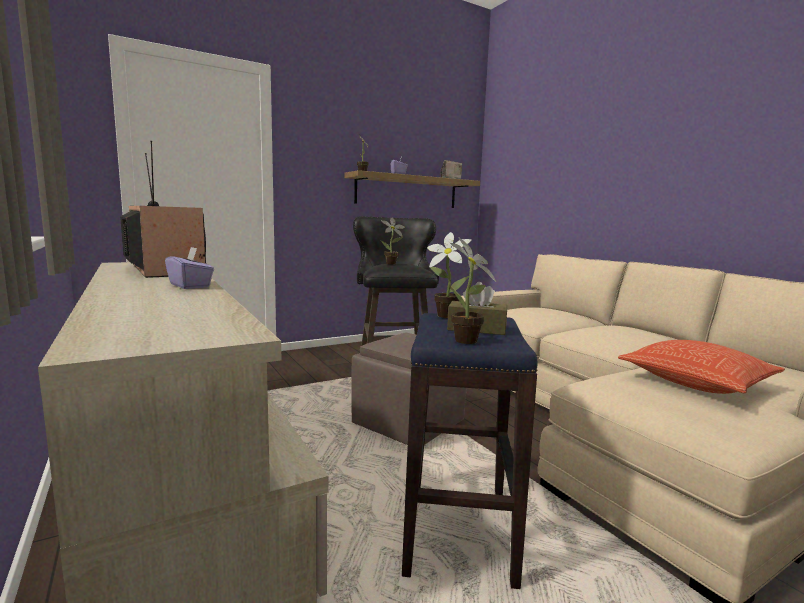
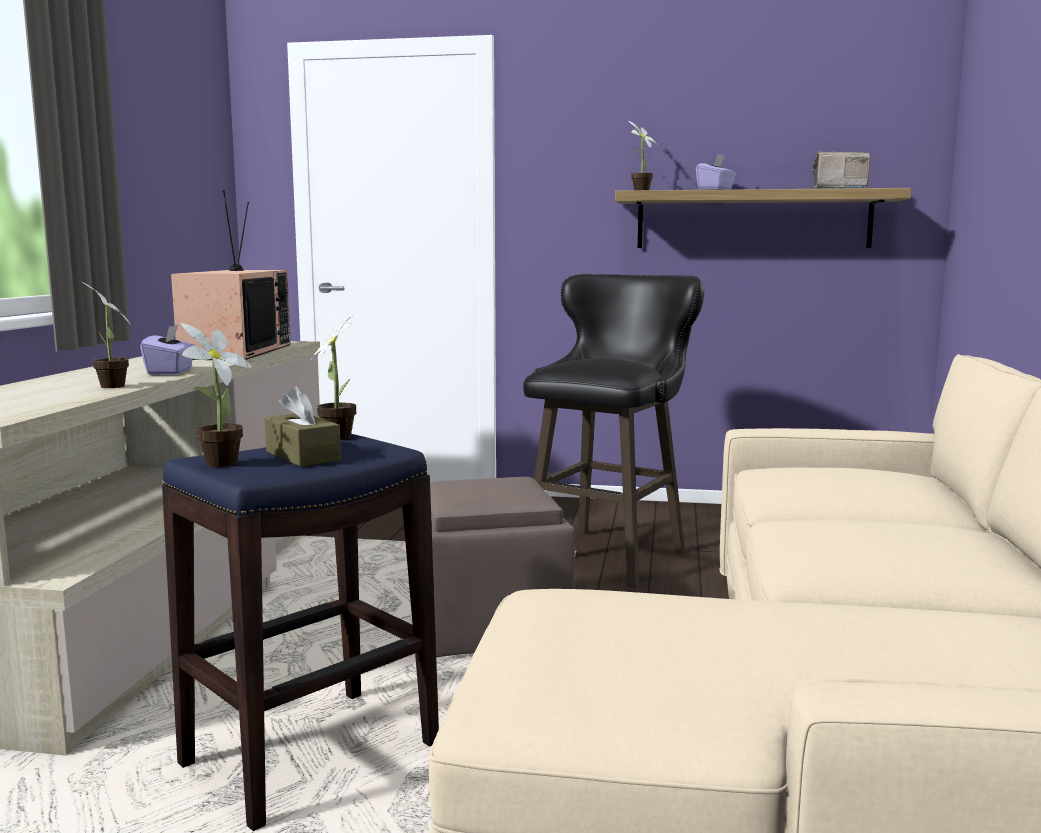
camera: 40 degrees right, 0 degrees up
(392, 264) = (586, 359): potted plant -> potted plant (111, 387)
(696, 382) = (738, 638): orange pillow -> none

